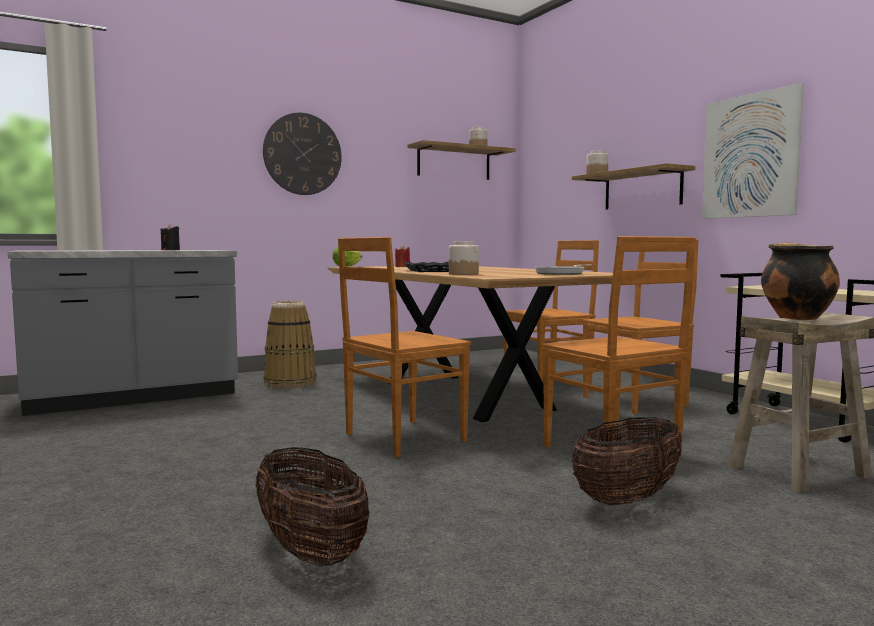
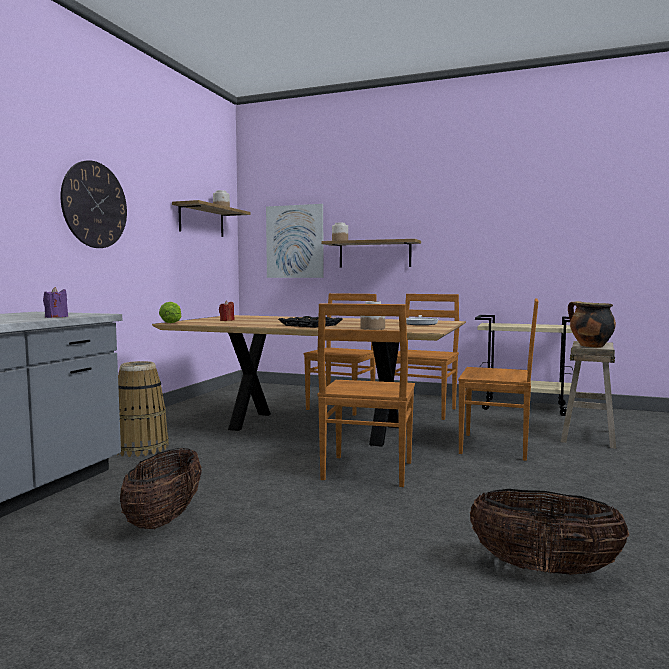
camera: 40 degrees left, 0 degrees up
(170, 250) = (56, 317): black candle -> purple candle
(628, 499) = (575, 474): basket -> basket (164, 519)
(750, 156) = (464, 237): picture -> picture (294, 241)

